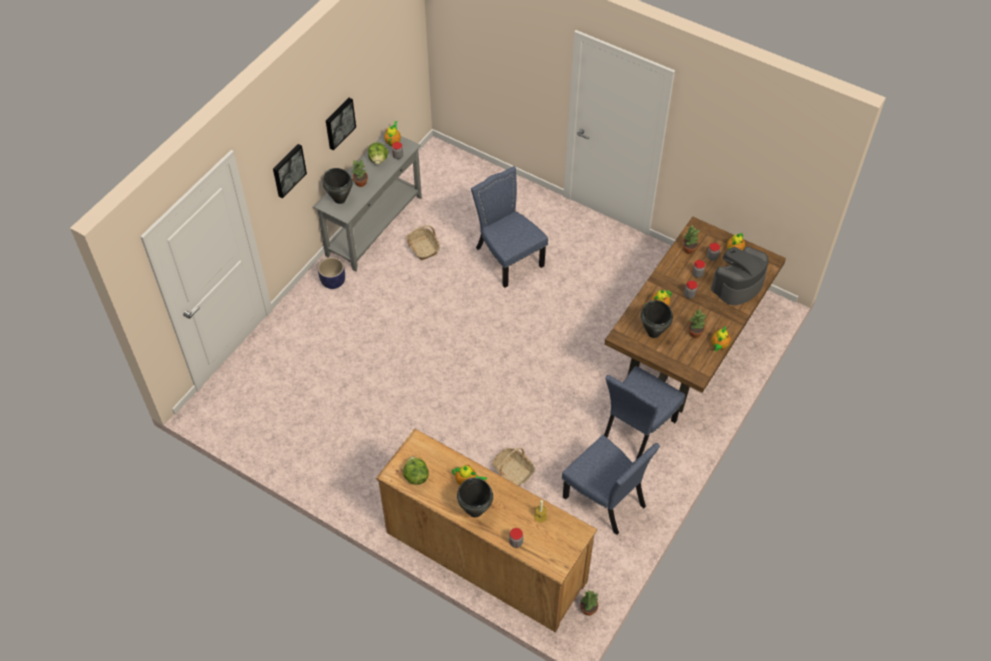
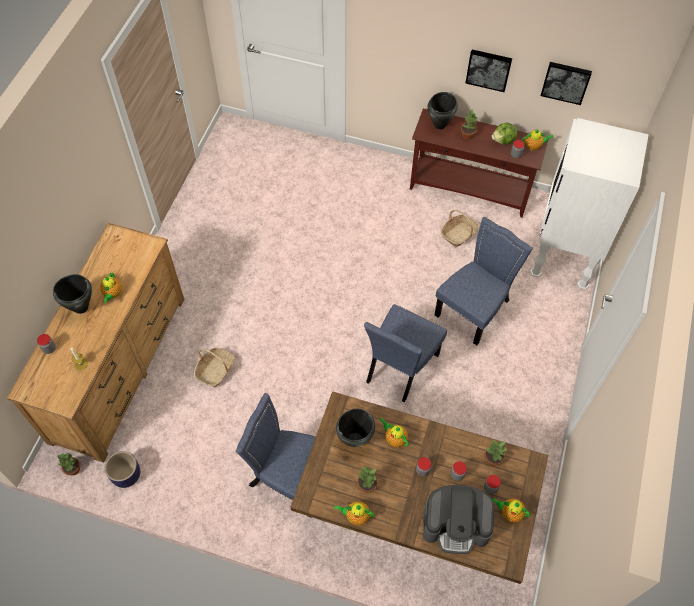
camera: 75 degrees right, 5 degrees up
(288, 170) = (406, 46): picture -> picture (566, 82)
(333, 282) = (391, 176): planter -> planter (126, 475)
(374, 226) = (470, 189): grey console table -> brown console table
(416, 476) = (113, 252): lettuce -> none
(476, 184) = (562, 259): none -> white cabinet
(604, 499) = (199, 460): blue chair -> blue chair (401, 365)
(737, 285) = (456, 524): coffee machine -> coffee machine turned 150 degrees clockwise

